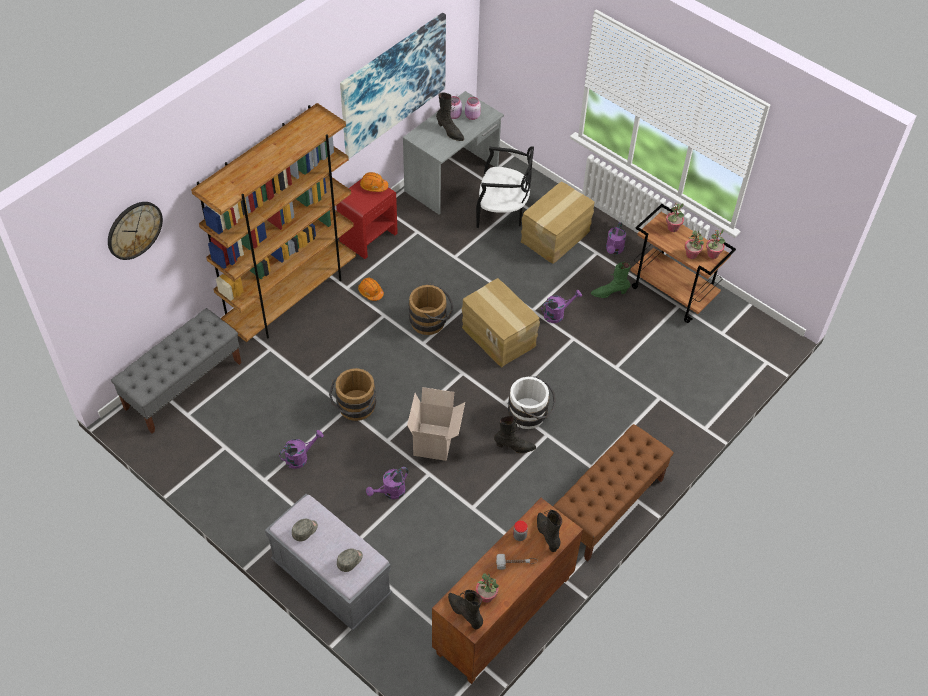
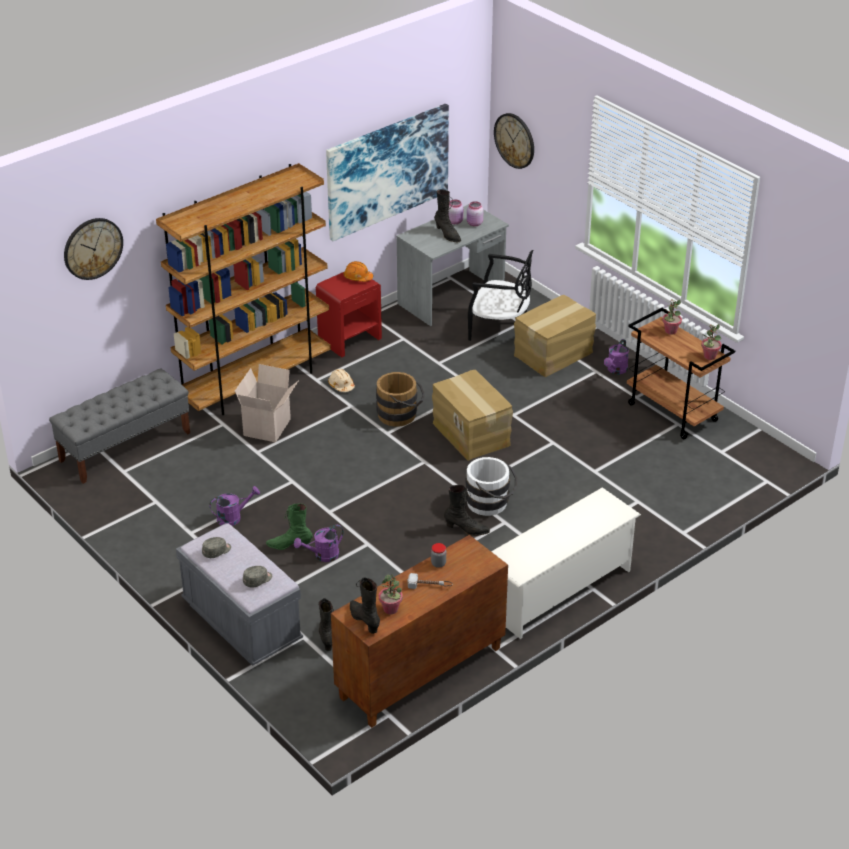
camera: 10 degrees right, 15 degrees down
(355, 409) = (301, 482): brown bucket -> none
(370, 292) = (341, 385): orange hard hat -> beige hard hat
(434, 443) = (380, 518): cardboard box -> cardboard box (268, 428)
(506, 37) = (515, 140): none -> wall clock
(547, 535) = (468, 565): black boot -> black boot (327, 637)
(557, 314) = (540, 420): purple watering can -> none
(607, 506) = (558, 590): brown bench -> white shoe rack
(609, 293) = (602, 407): green boot -> green boot (289, 545)
(691, 255) = (686, 355): potted plant -> none

